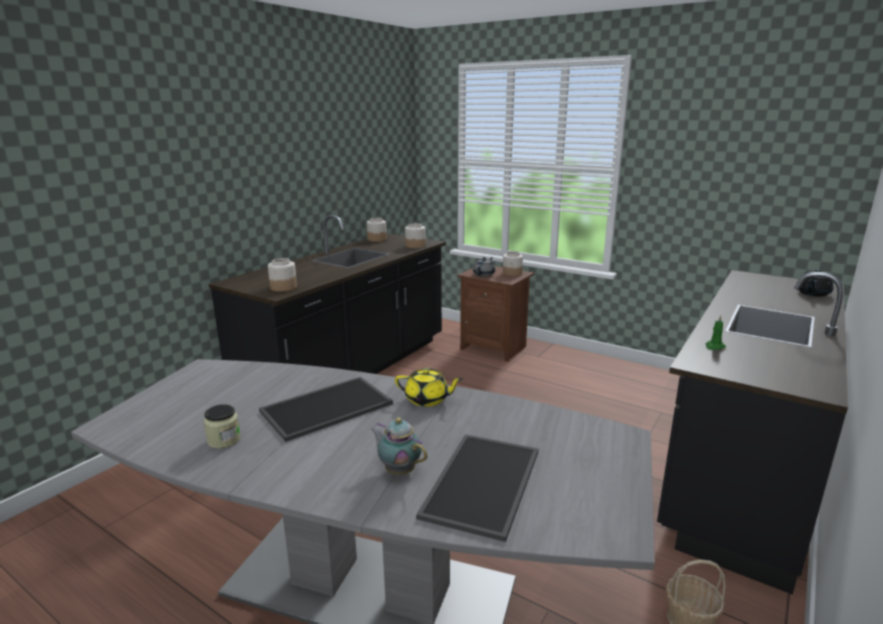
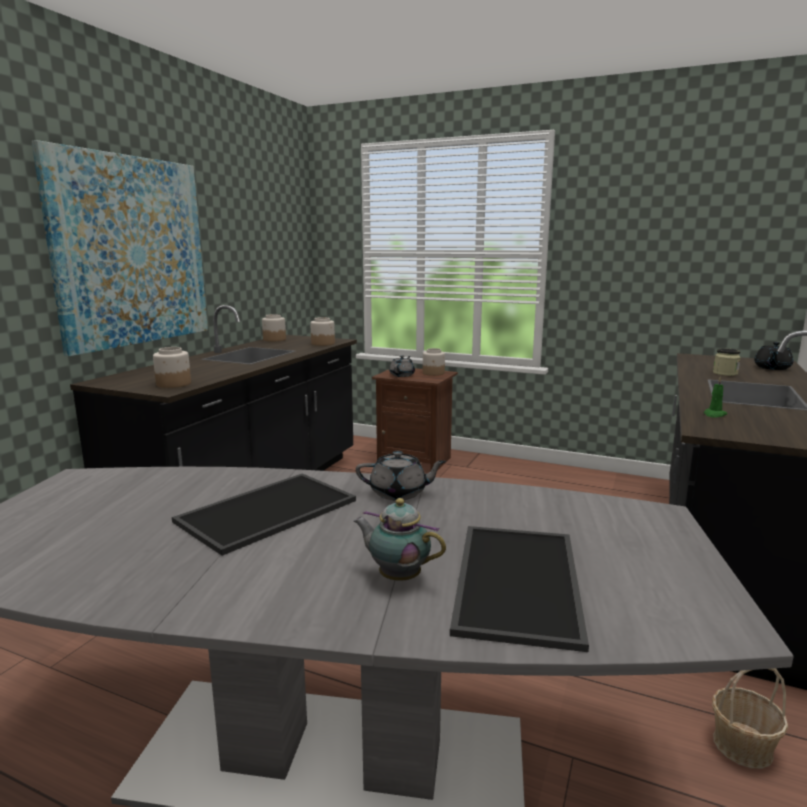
camera: 10 degrees left, 5 degrees down
(224, 440) = (128, 561): jar -> jar (725, 373)
(257, 176) = (131, 251): none -> picture
(427, 399) = (399, 493): yellow teapot -> grey teapot

